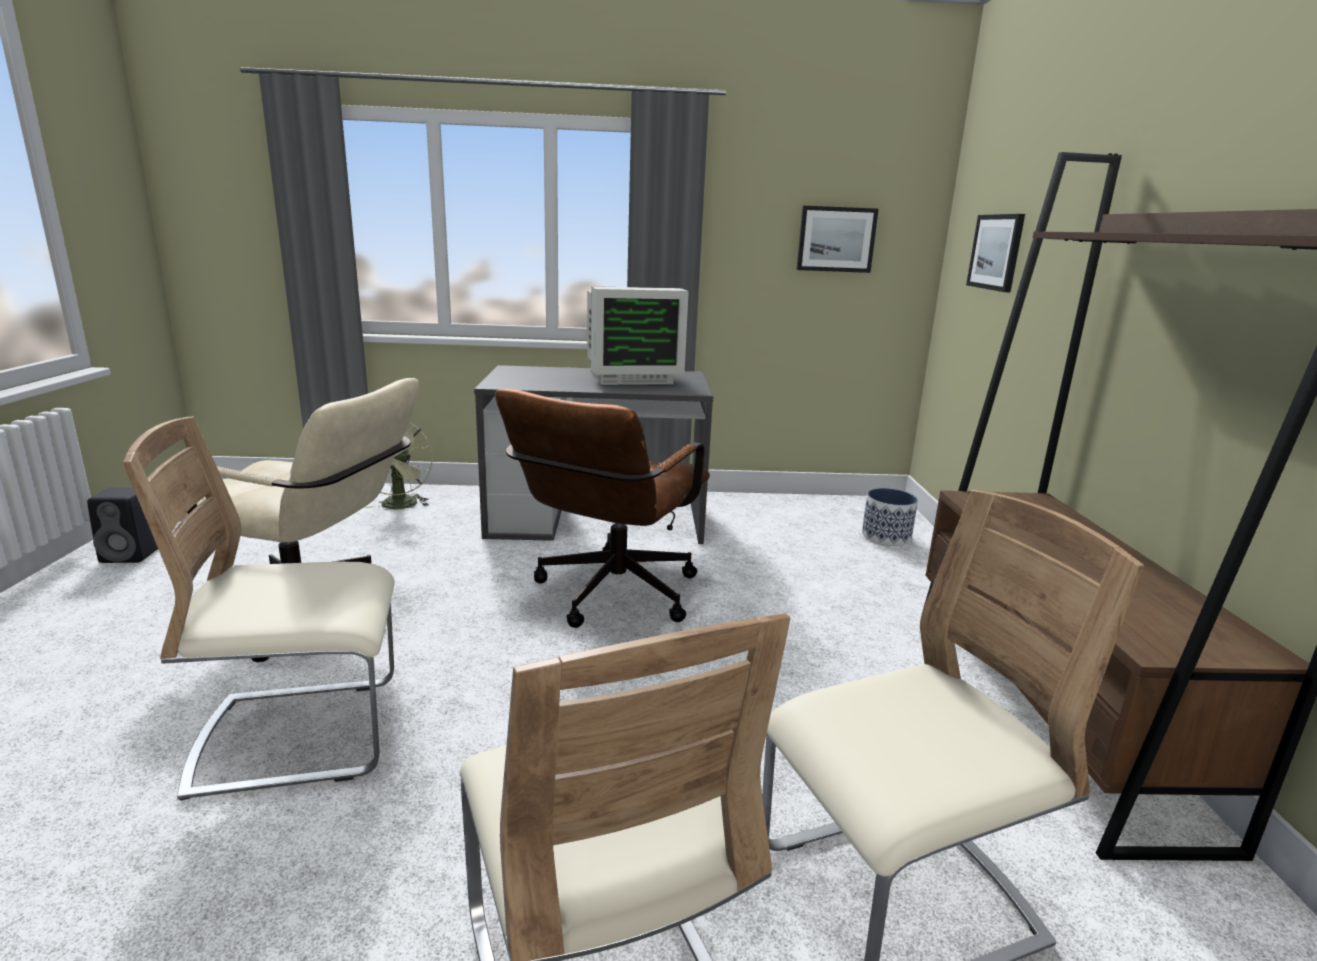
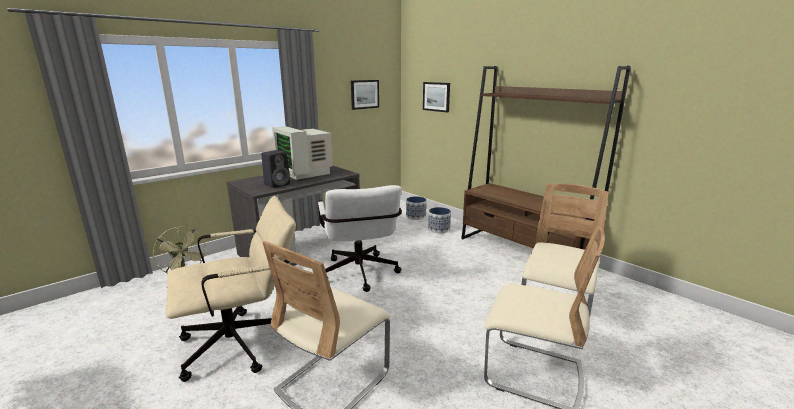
camera: 40 degrees left, 0 degrees up
(132, 555) = (45, 376): black speaker -> black speaker (277, 184)
(608, 597) = (360, 276): brown office chair -> white office chair
(630, 377) = (305, 173): monitor -> monitor turned 105 degrees clockwise
(898, 577) = (439, 229): none -> planter

